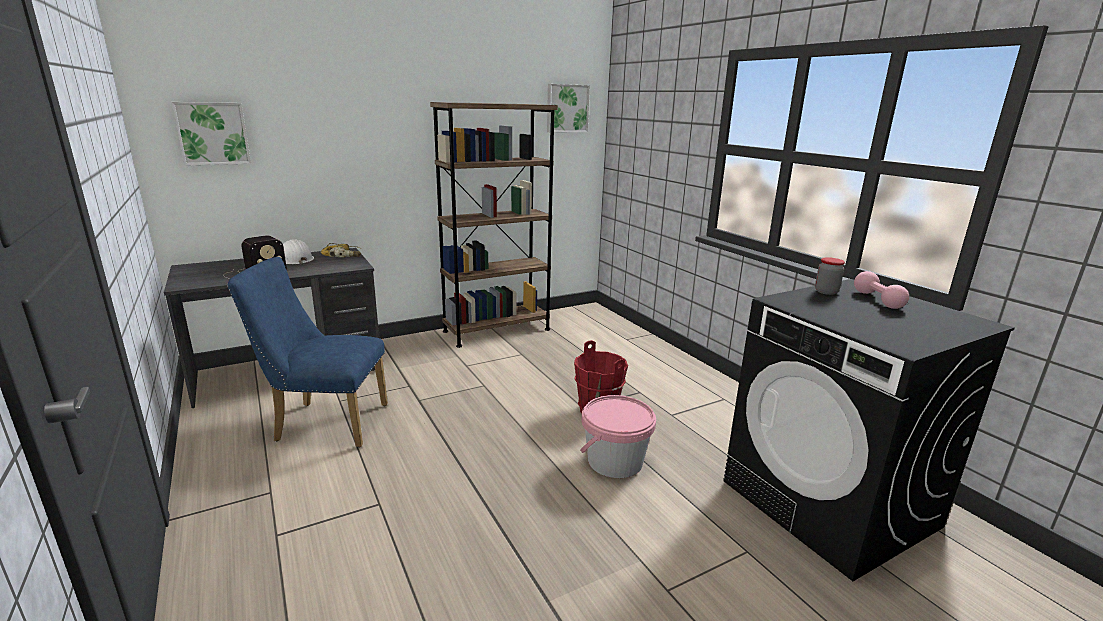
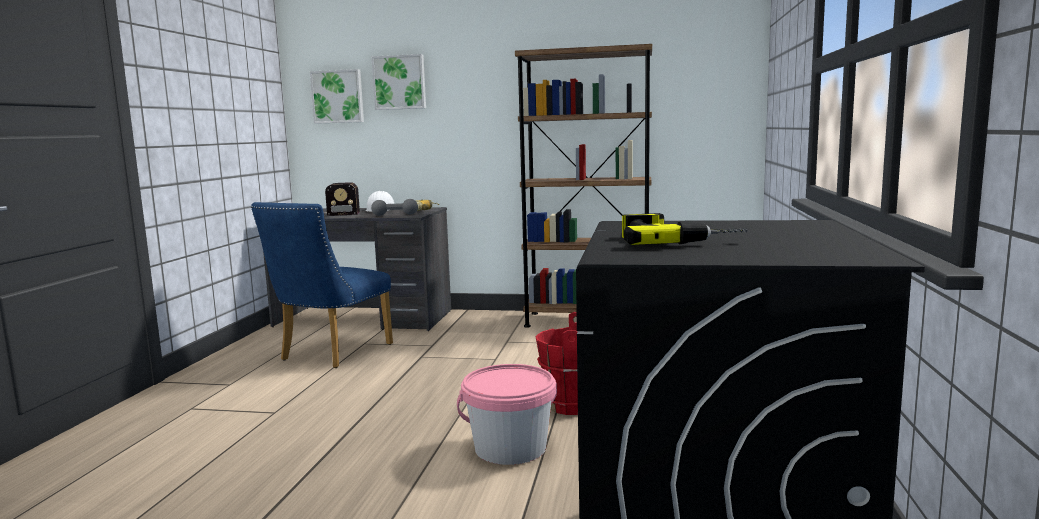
camera: 40 degrees right, 10 degrees down
(324, 422) = (330, 354): blue chair -> blue chair turned 105 degrees counterclockwise
(334, 266) = (395, 215): none -> grey dumbbell
(567, 108) = (703, 53): picture -> picture (400, 82)
(826, 292) = (727, 223): jar -> none
(866, 318) = (676, 240): none -> power drill
(877, 300) = (777, 232): pink dumbbell -> none

